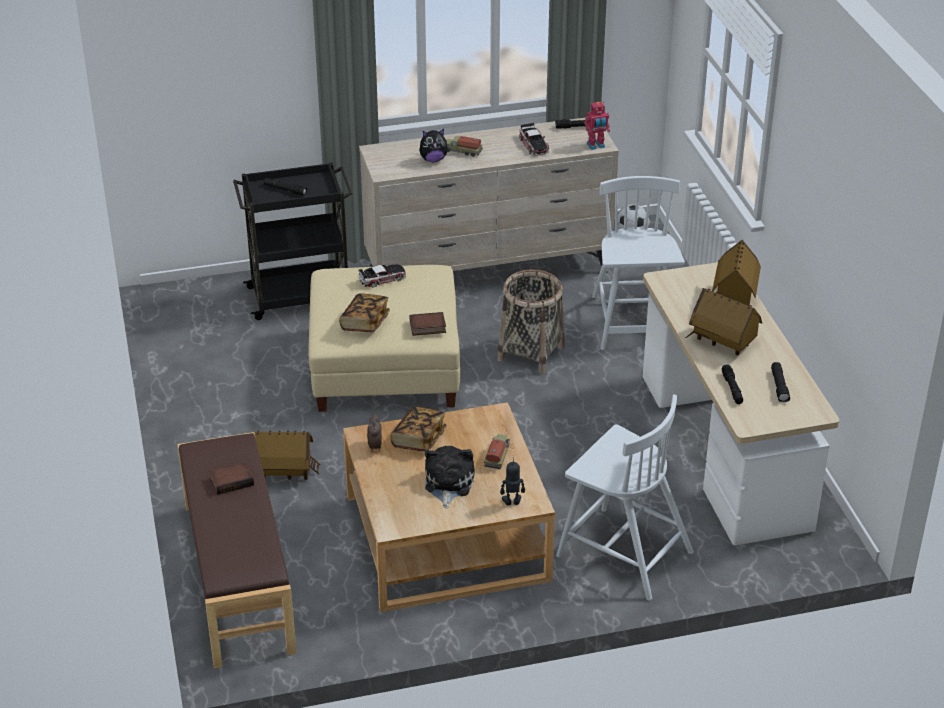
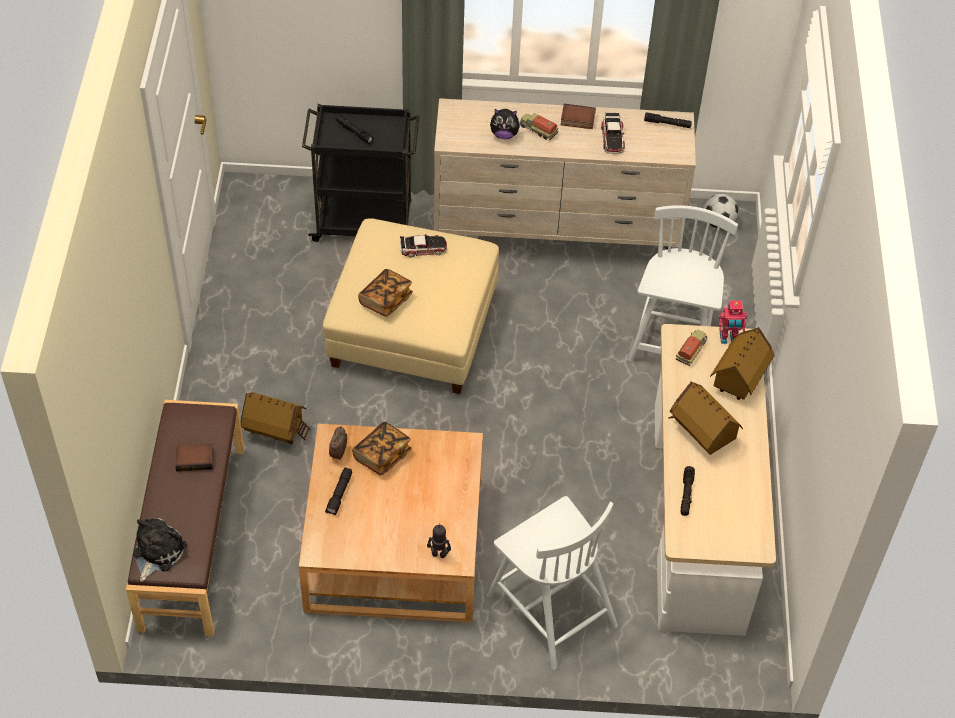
camera: 15 degrees right, 15 degrees up
(427, 328) = (442, 321): book -> book (577, 120)
(448, 484) = (388, 516): plush toy -> plush toy (157, 552)
(497, 456) = (447, 495): toy truck -> toy truck (691, 350)
(531, 353) = (558, 348): basket -> none
(596, 146) = (675, 154): toy robot -> toy robot (728, 339)
(780, 387) = (734, 504): black flashlight -> black flashlight (340, 495)

